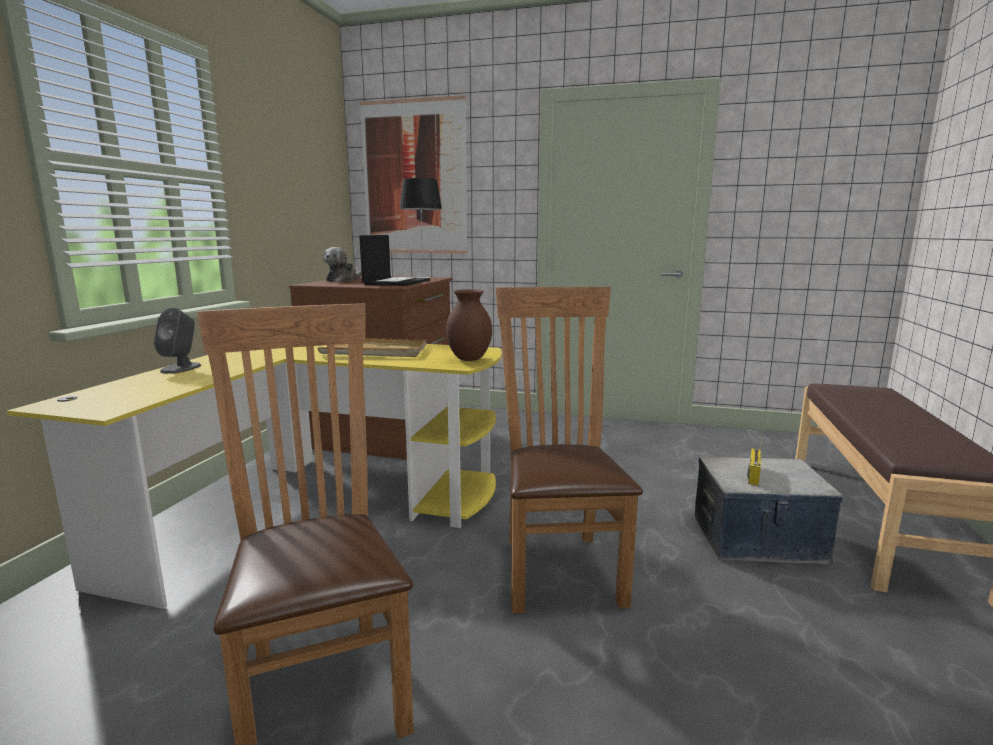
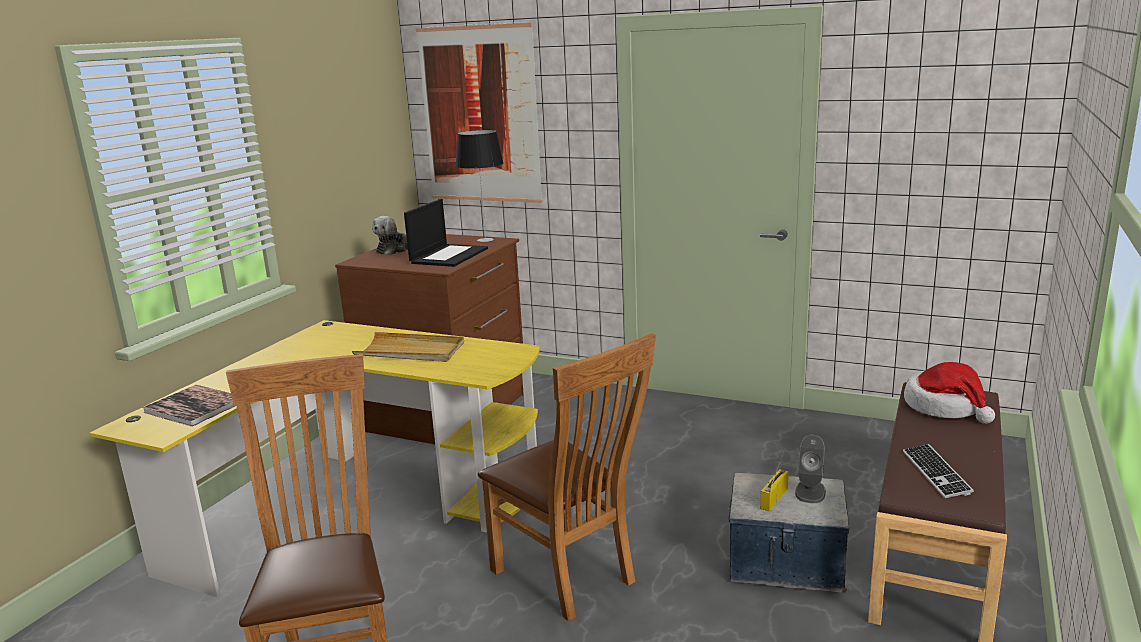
camera: 10 degrees right, 5 degrees up
(146, 388) = (195, 406): none -> book
(181, 368) = (226, 376): grey speaker -> grey speaker (810, 491)
(470, 359) = (498, 366): brown vase -> none
(558, 565) = (569, 578): brown chair -> brown chair turned 135 degrees clockwise
(864, 397) = (945, 407): none -> hat
(915, 440) = (936, 472): none -> keyboard

